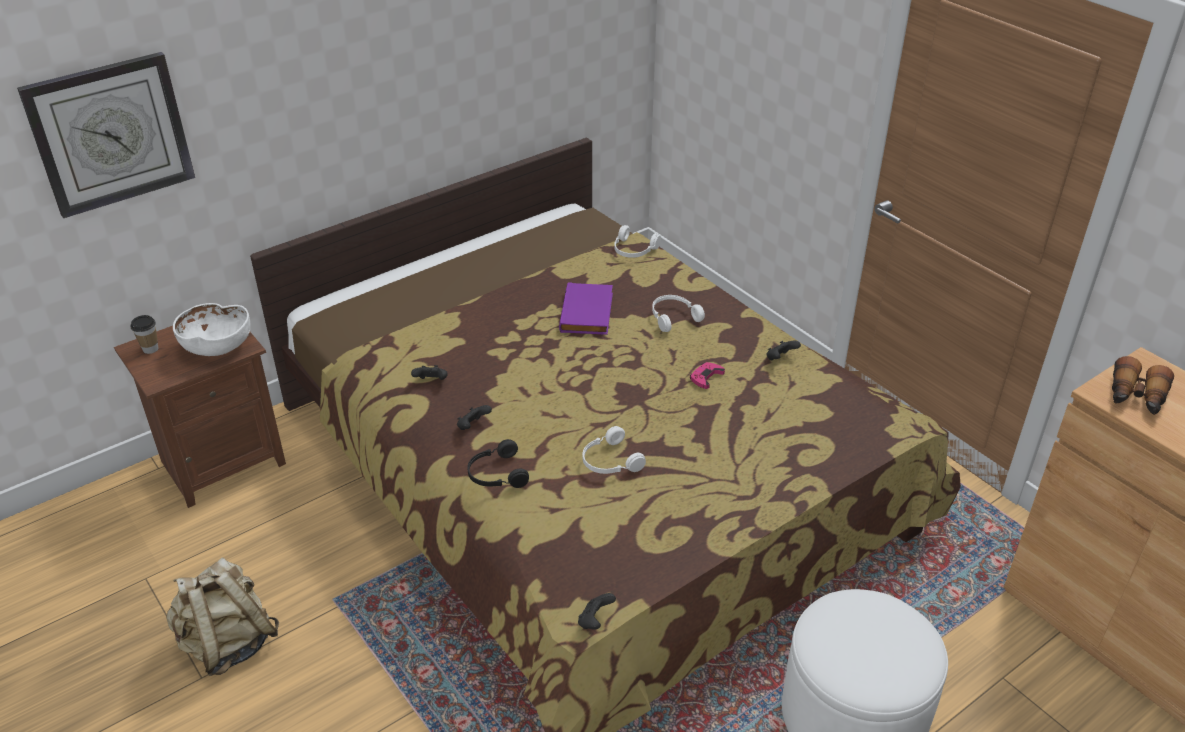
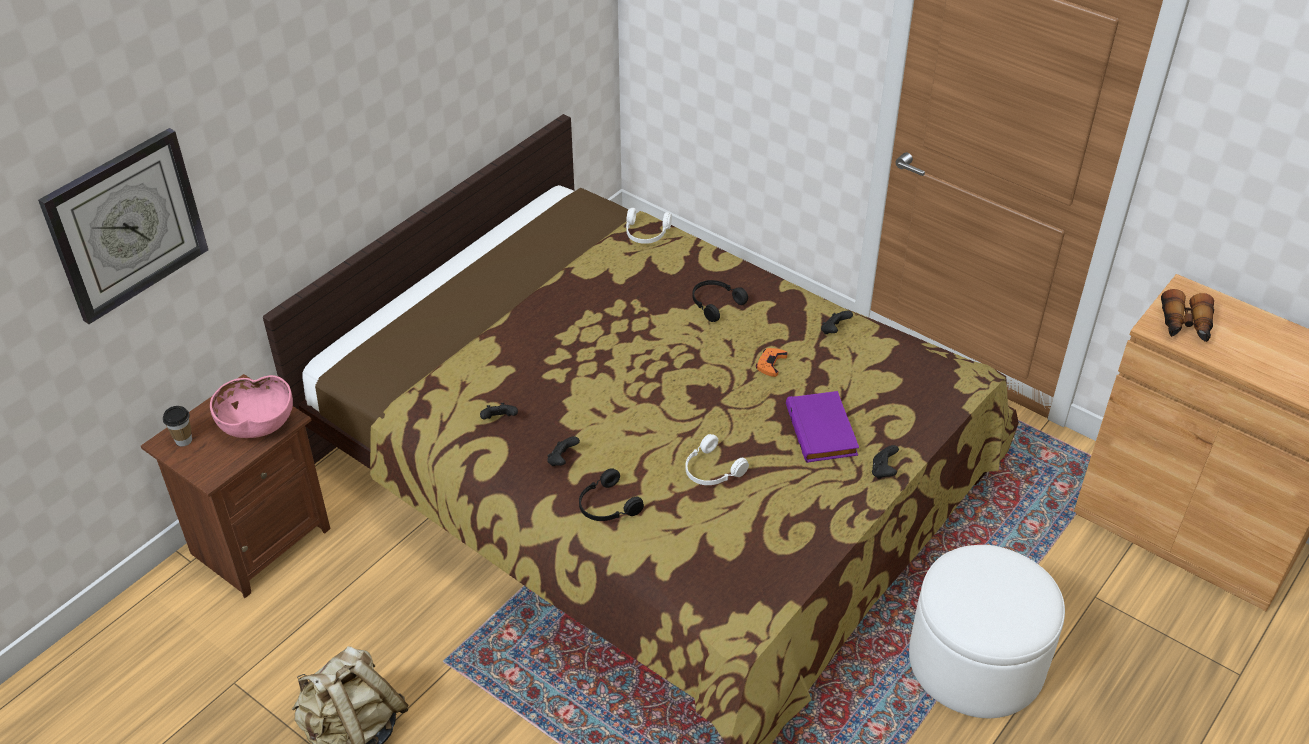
camera: 15 degrees left, 5 degrees up
(217, 347) = (257, 425): white bowl -> pink bowl
(588, 313) = (628, 314): purple book -> purple book (823, 430)
(595, 621) = (757, 631): black game controller -> black game controller (883, 471)
(673, 317) = (715, 304): white headphones -> black headphones
(706, 377) = (770, 364): pink game controller -> orange game controller

